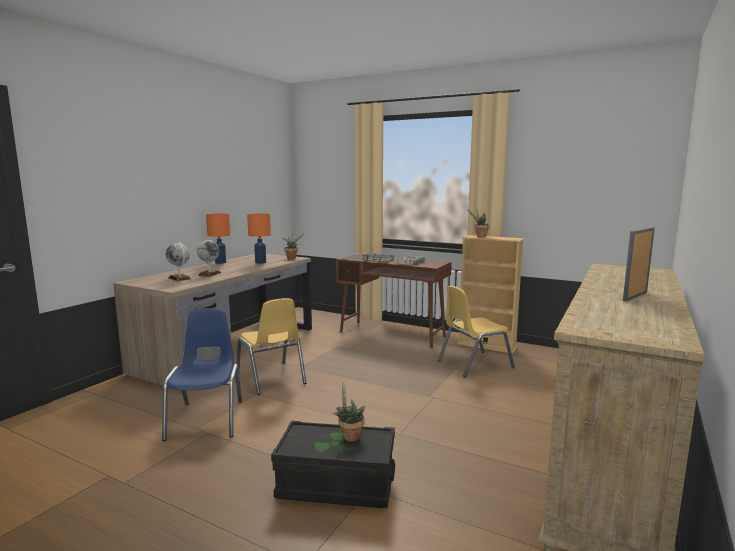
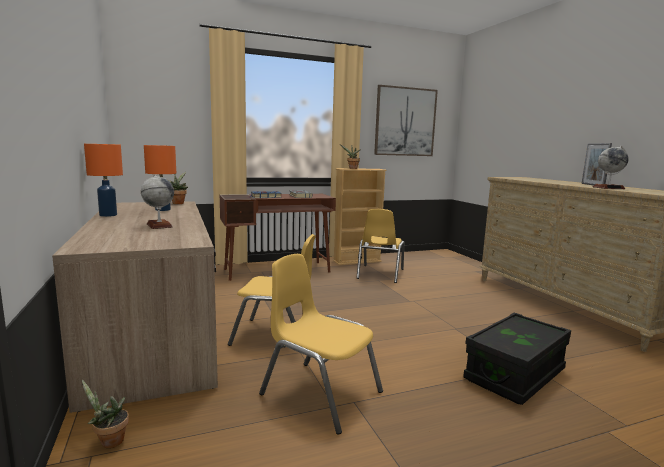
camera: 50 degrees left, 0 degrees up
(179, 278) = (142, 234): globe -> globe (608, 188)
(207, 419) = (320, 393): blue chair -> yellow chair
(349, 436) = (513, 328): potted plant -> potted plant (109, 441)
(580, 177) = (405, 122): none -> picture

